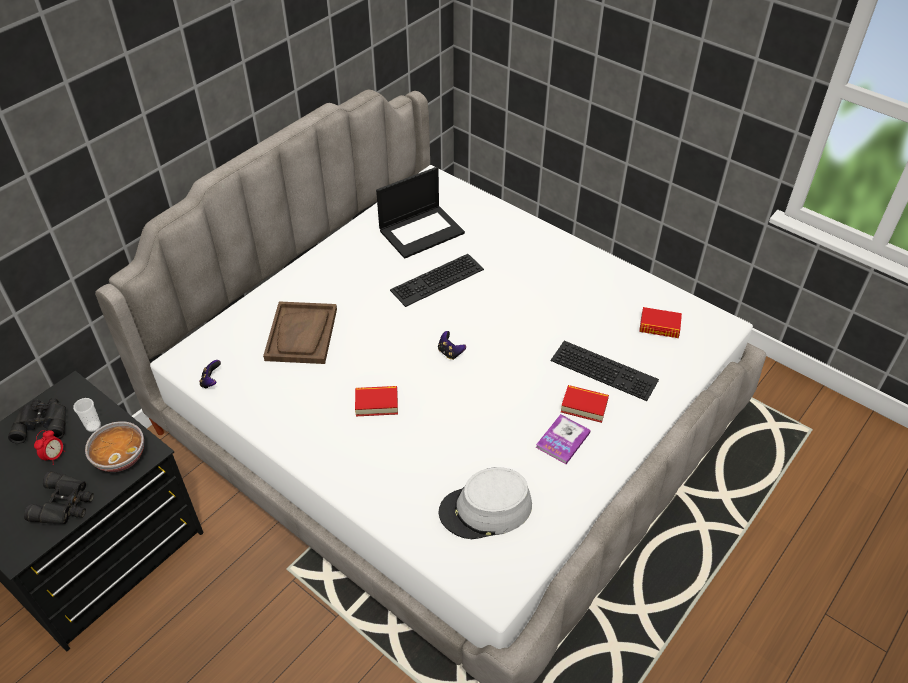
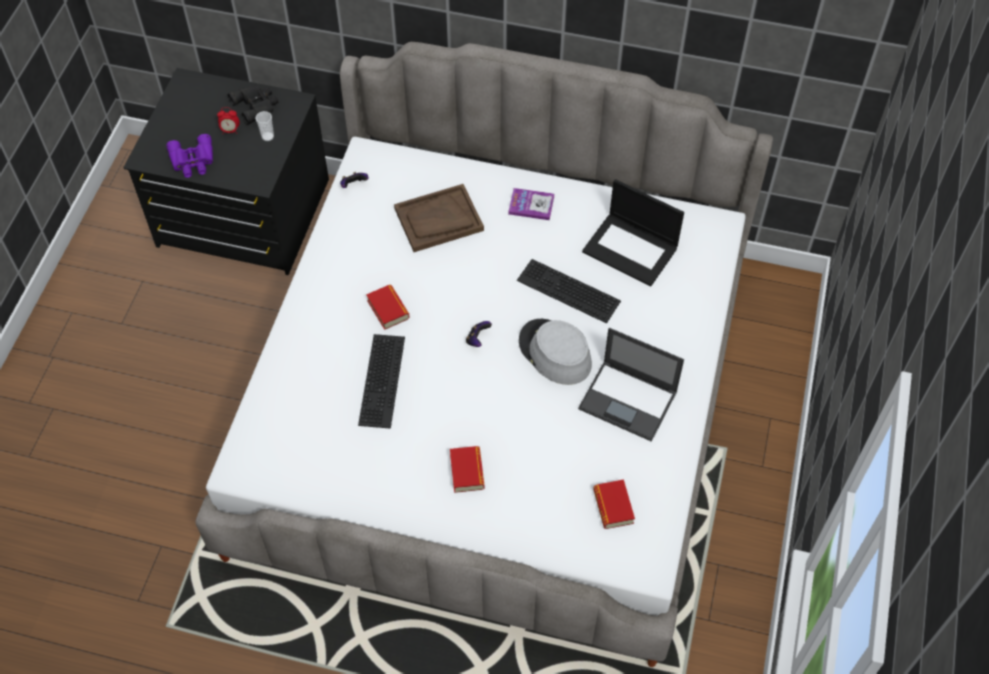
camera: 65 degrees right, 10 degrees up
(65, 504) = (193, 161): black binoculars -> purple binoculars
(120, 457) = (247, 169): bowl -> none
(485, 510) = (313, 434): grey hat -> grey hat (554, 353)
(563, 440) = (417, 467): book -> book (531, 205)
(565, 283) = (629, 401): none -> laptop
(606, 369) = (525, 475): keyboard -> keyboard (384, 381)

